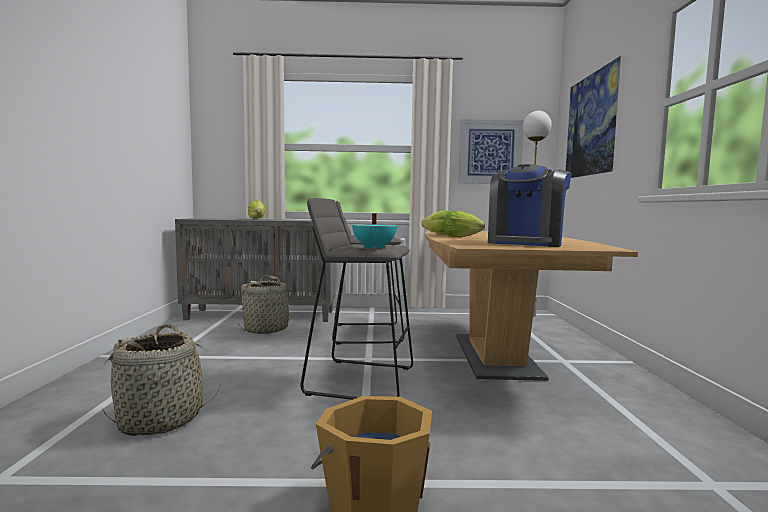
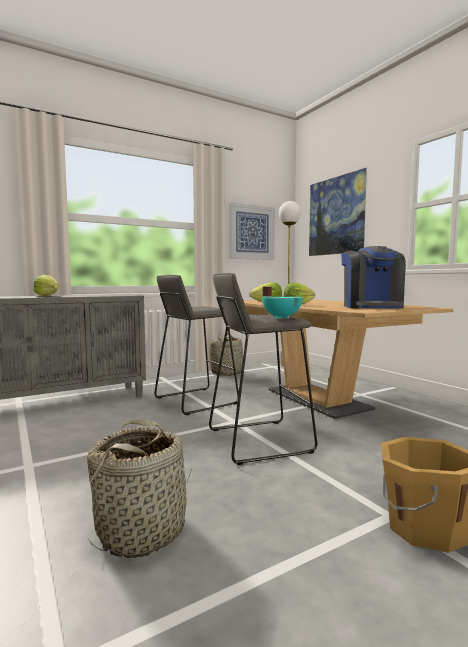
camera: 30 degrees left, 0 degrees up
(267, 329) = (92, 414): basket -> basket (227, 372)

